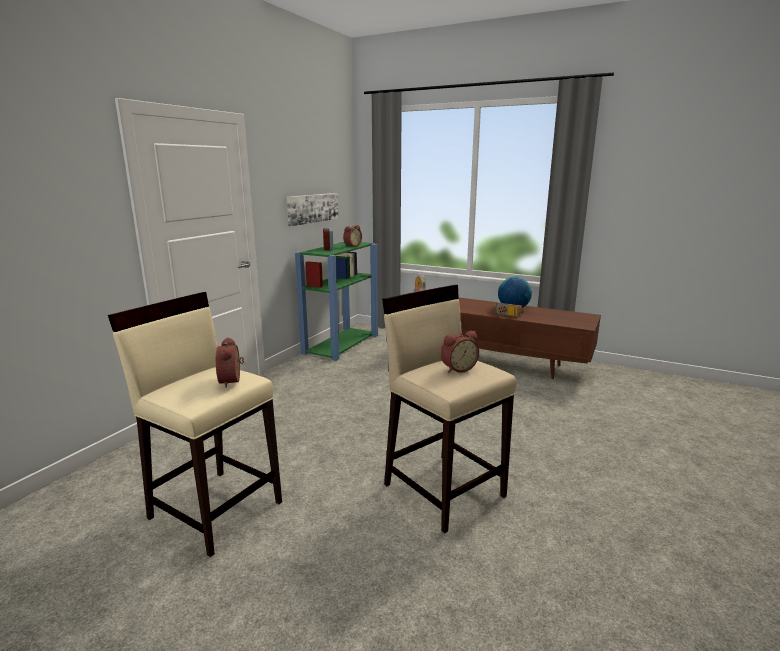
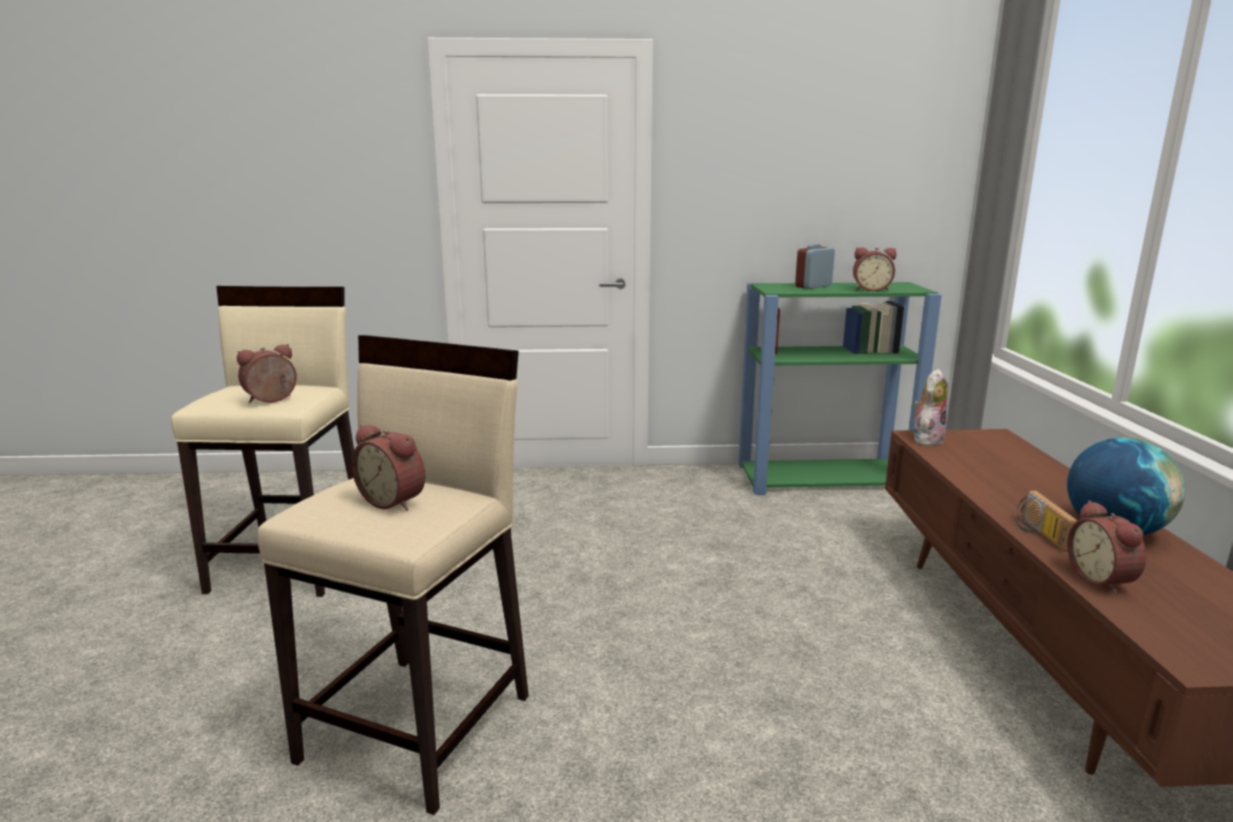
camera: 60 degrees right, 0 degrees up
(312, 208) = (816, 207): picture -> none
(539, 319) = (1102, 579): none -> alarm clock

